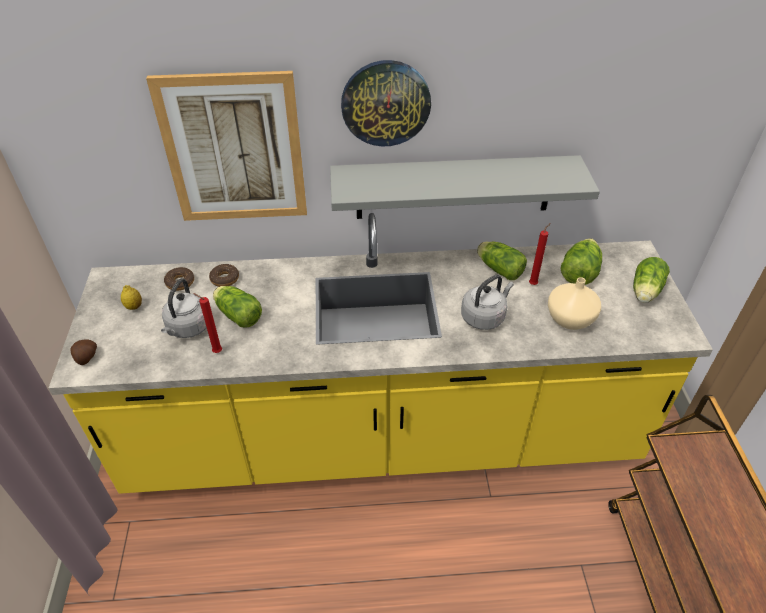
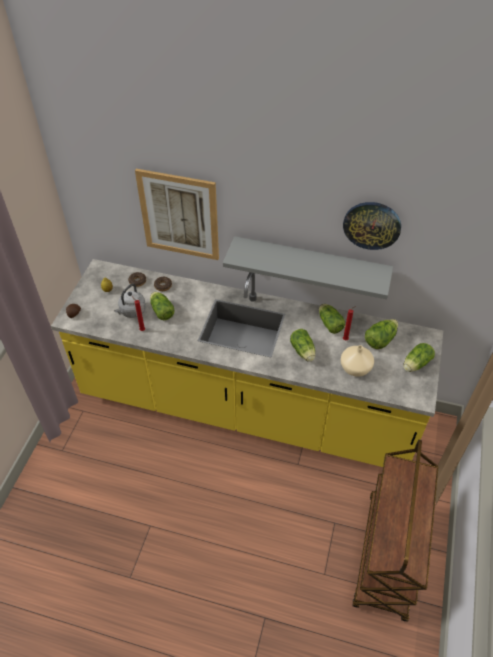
camera: 20 degrees right, 5 degrees up
(385, 103) = (268, 210): wall clock -> wall clock (372, 225)
(484, 317) = (303, 352): grey kettle -> lettuce

